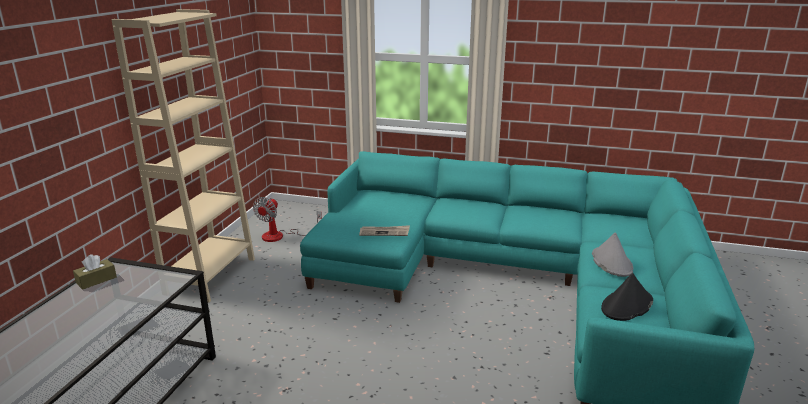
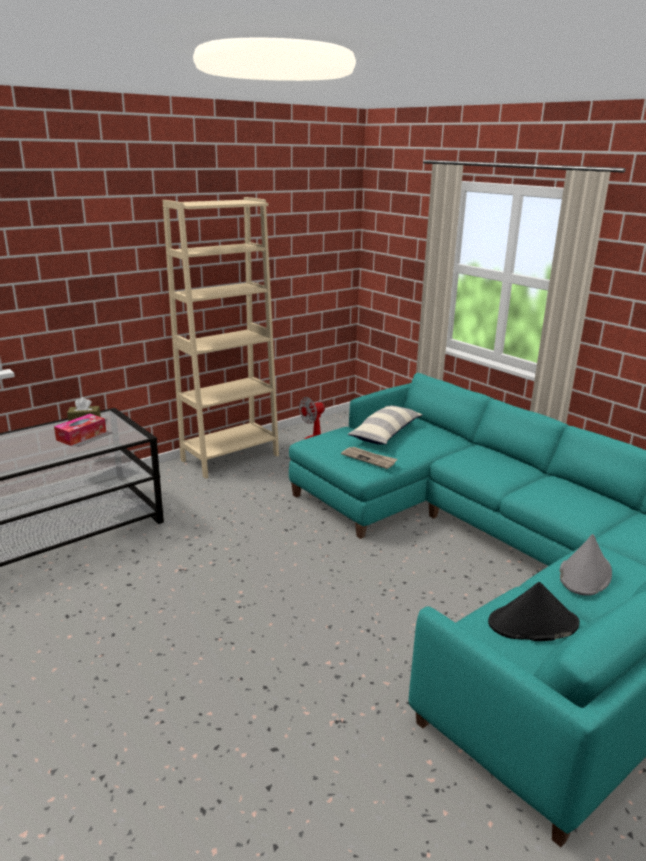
camera: 35 degrees right, 0 degrees up
(116, 296) = (81, 436): none -> tissue box
(370, 209) = (385, 433): none -> pillow

